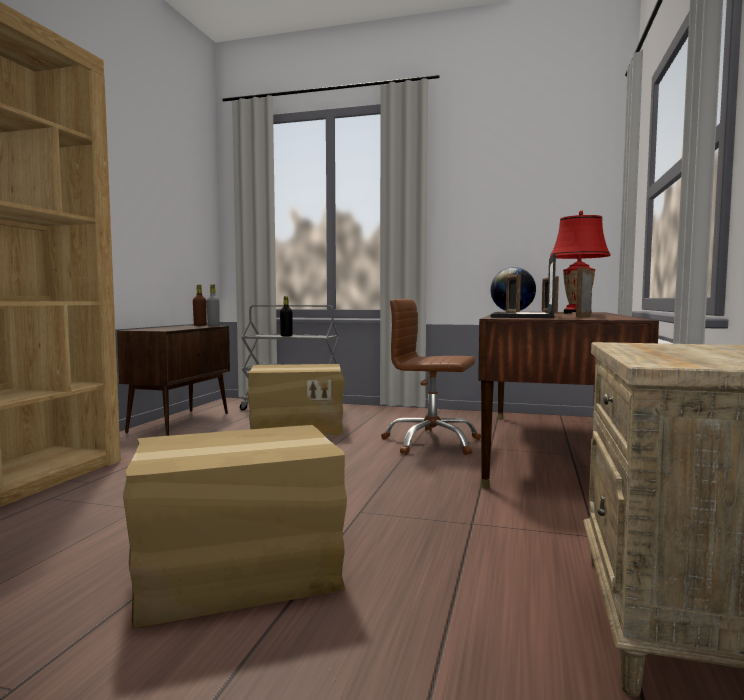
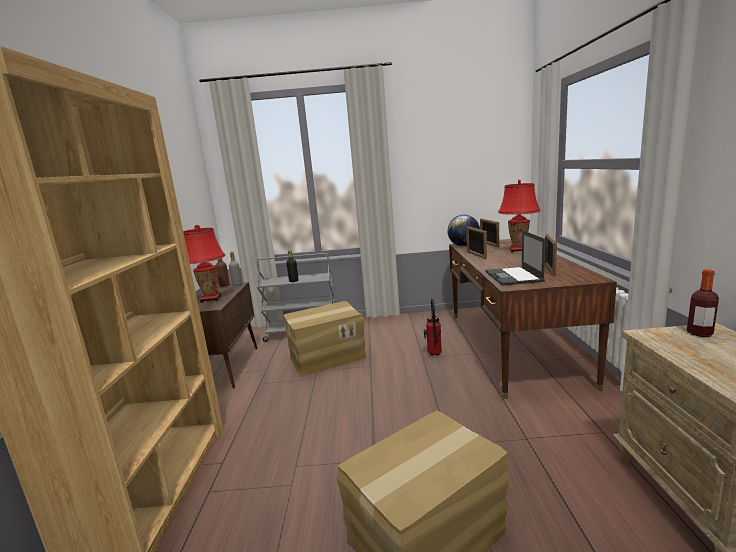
camera: 15 degrees left, 10 degrees up
(169, 328) = (211, 299): none -> red table lamp
(431, 443) = (434, 355): brown office chair -> fire extinguisher
(703, 346) = (699, 333): none -> bottle

